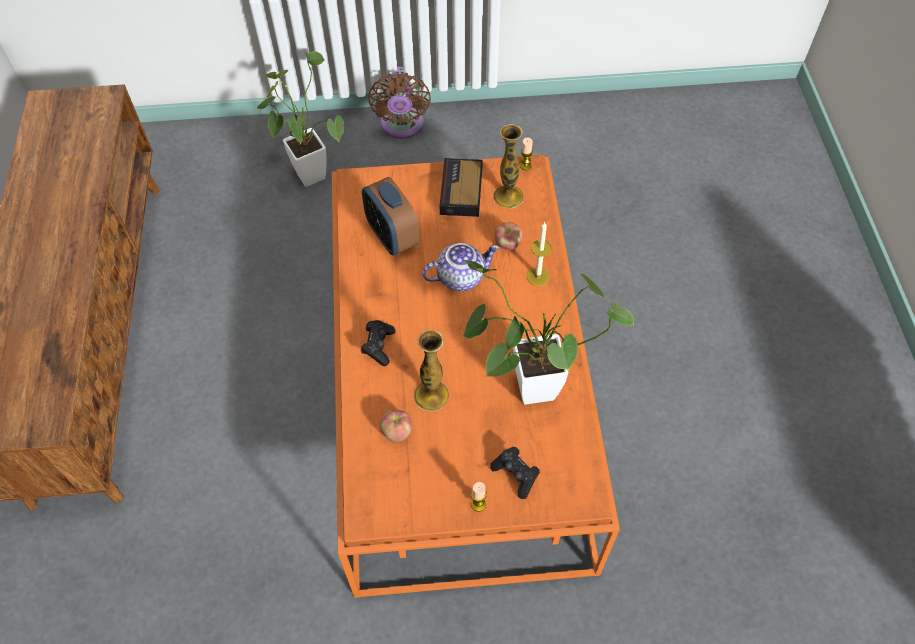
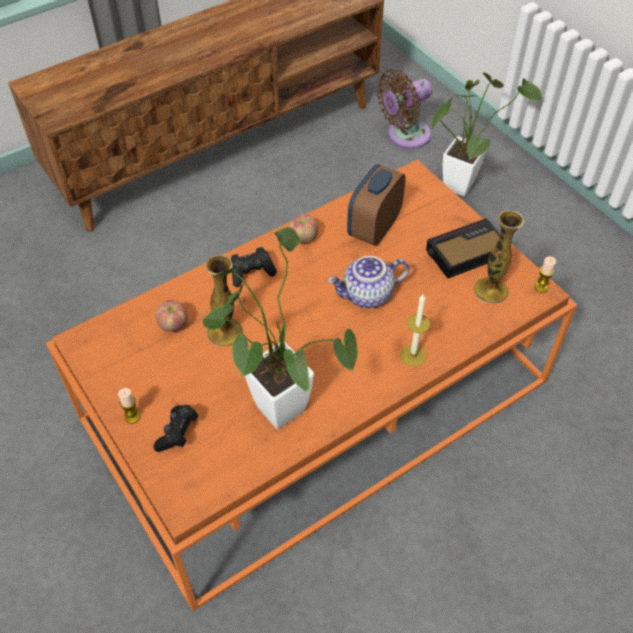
camera: 60 degrees right, 5 degrees down
(402, 127) = (569, 219): brown fan -> brown fan (405, 136)
(460, 276) = (367, 296): teapot -> teapot turned 120 degrees clockwise
(508, 244) = (433, 315): apple -> apple (304, 237)

